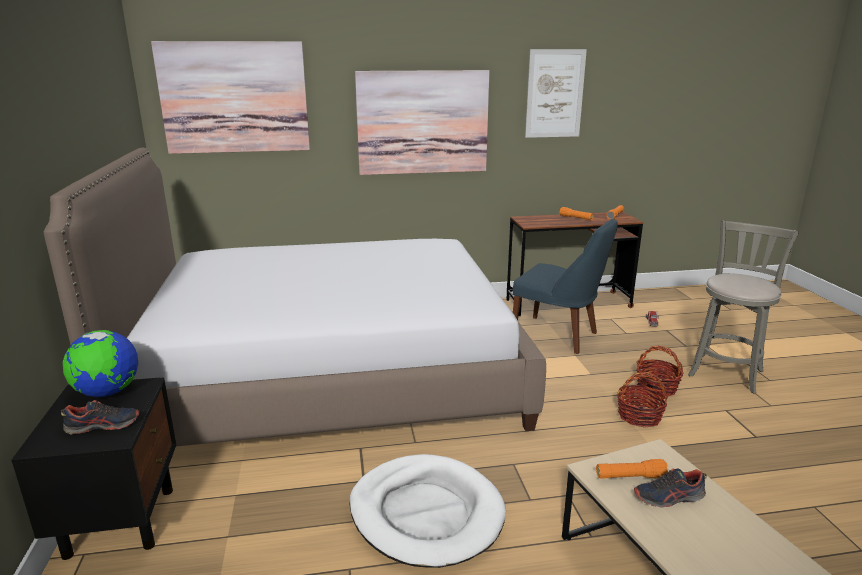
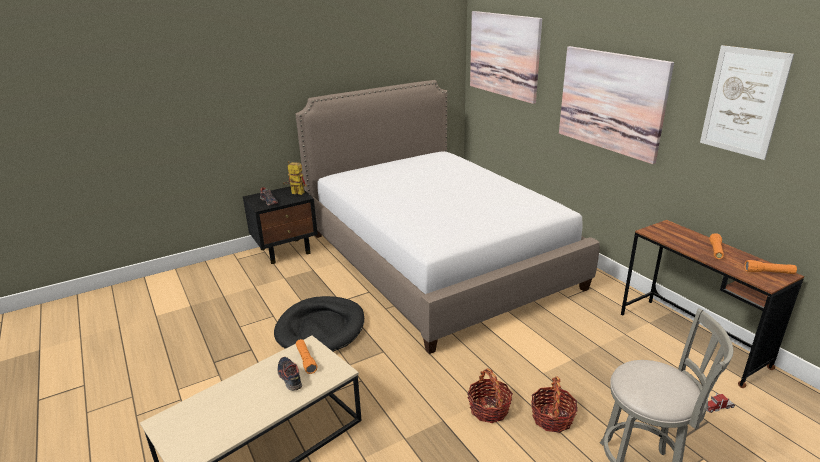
camera: 70 degrees right, 5 degrees up
(107, 392) = (294, 193): globe -> toy robot
(426, 513) = (321, 328): white dog bed -> black dog bed
(558, 336) = (602, 344): blue chair -> none

